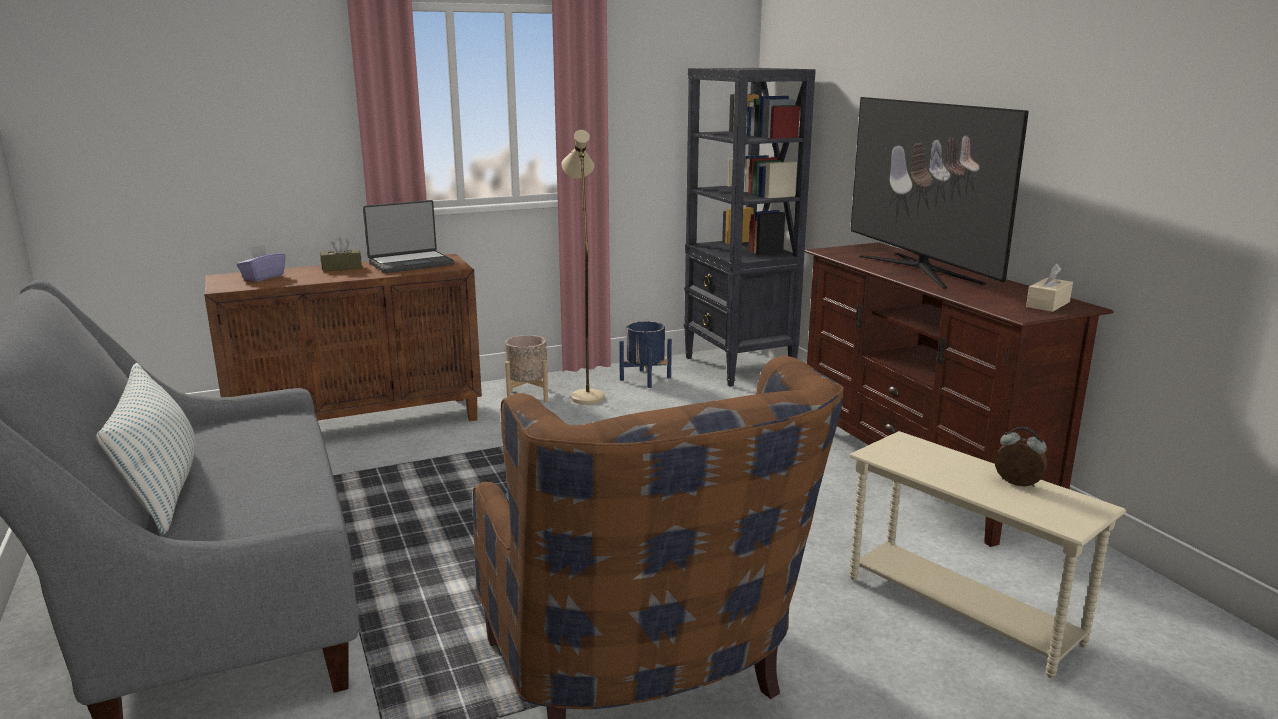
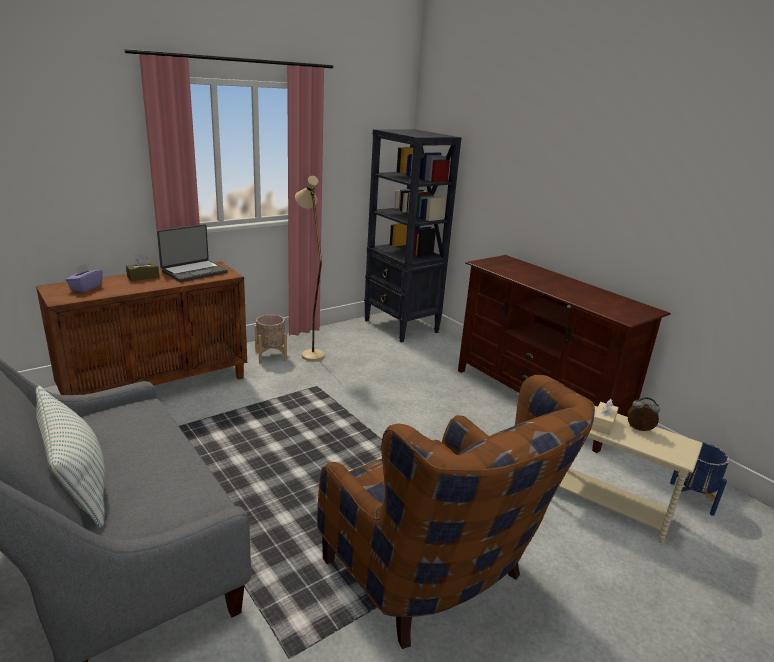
camera: 15 degrees left, 5 degrees up
(645, 378) = (345, 338): blue planter -> blue planter (691, 498)
(919, 269) = (544, 279): television -> none
(1048, 304) = (634, 309): beige tissue box -> beige tissue box (603, 424)

